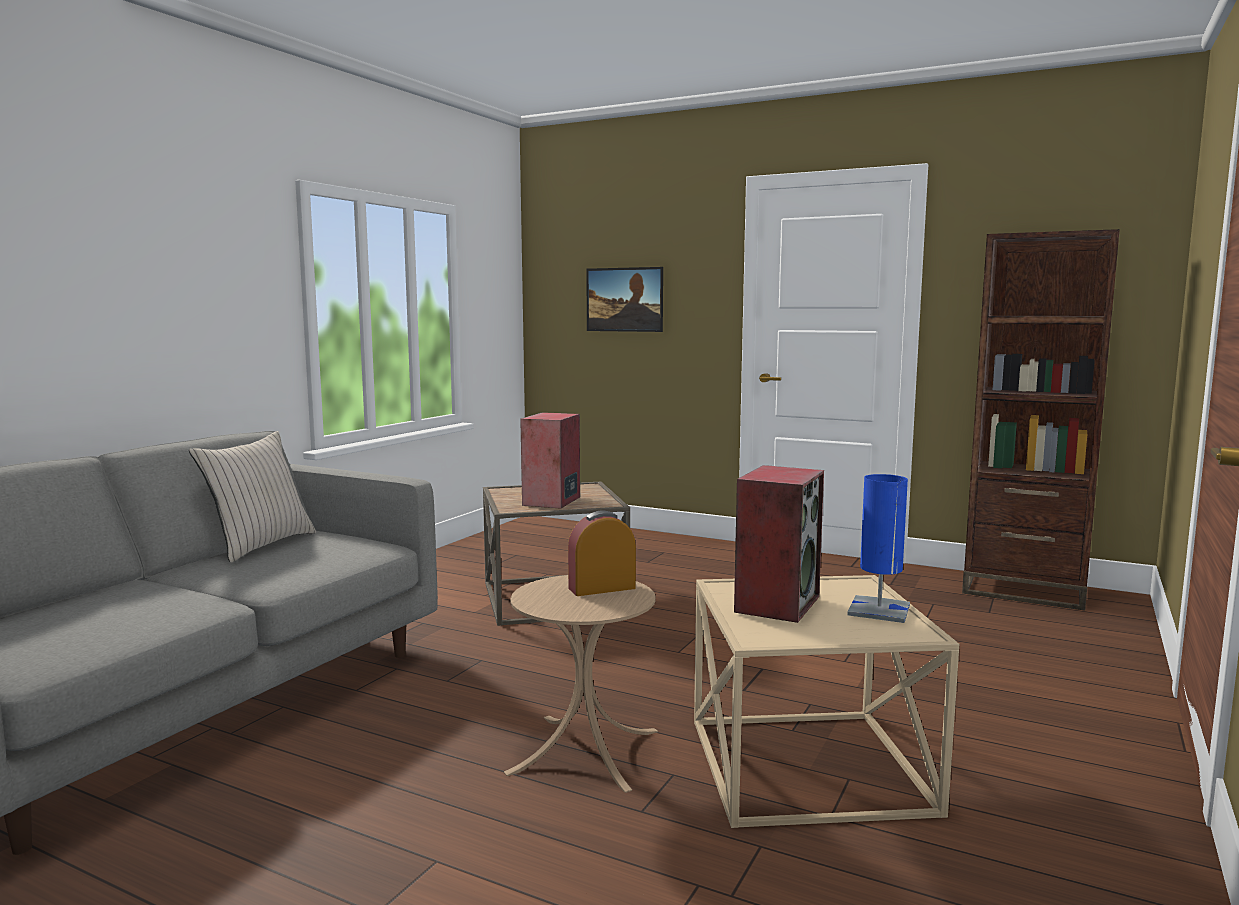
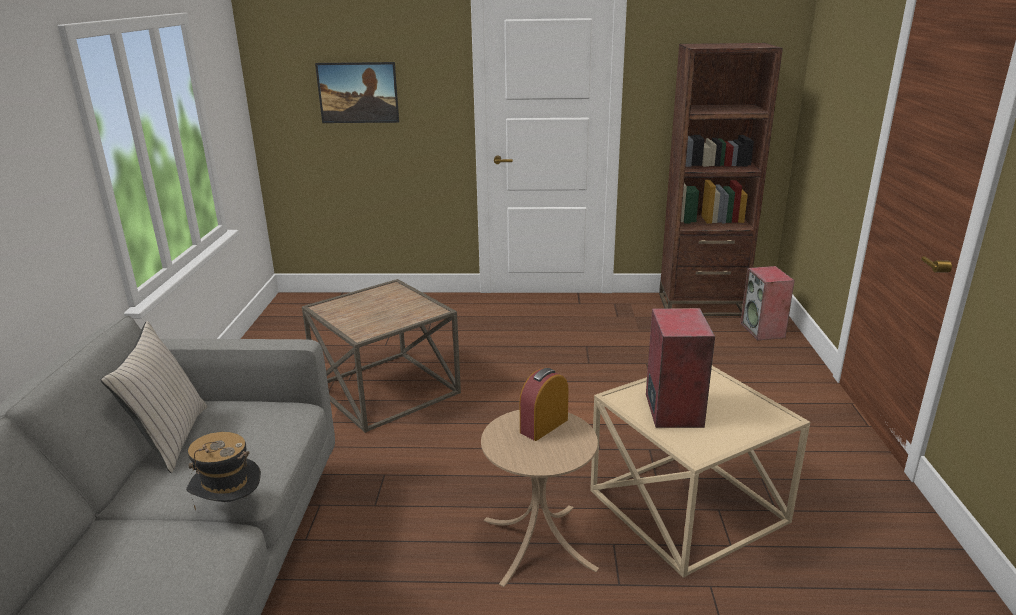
camera: 25 degrees left, 15 degrees up
(242, 592) = (230, 510): none -> hat
(552, 501) = (384, 315): speaker -> speaker (763, 331)
(879, 610) = (738, 399): blue table lamp -> none

